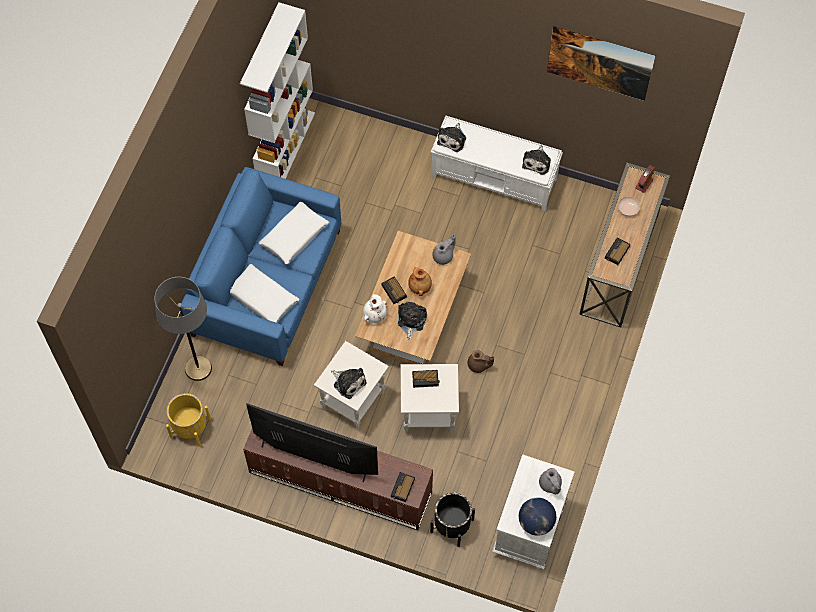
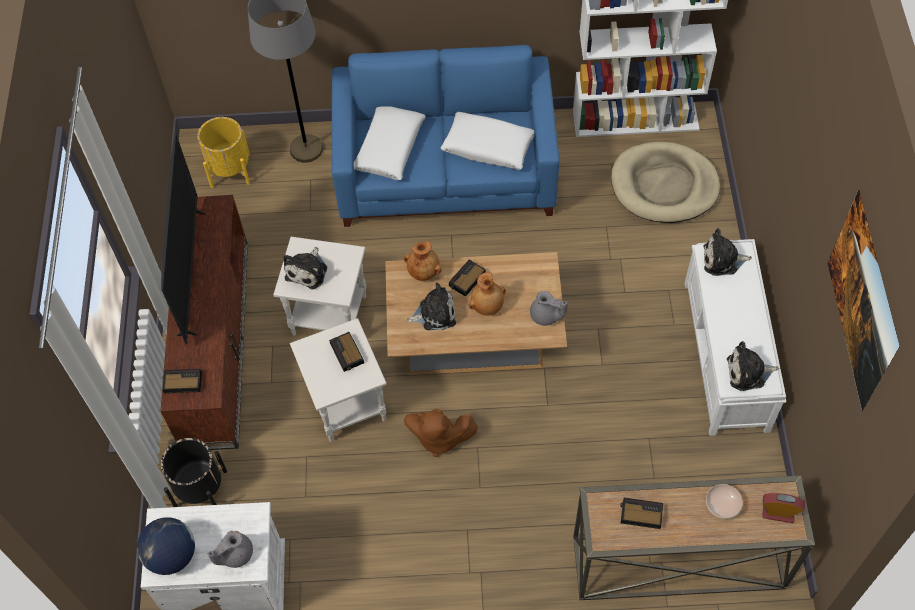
camera: 70 degrees right, 5 degrees down
(349, 154) = (664, 186): none -> beige dog bed
(374, 315) = (423, 271): white vase -> brown vase
(478, 365) = (438, 438): brown teapot -> brown plush toy

